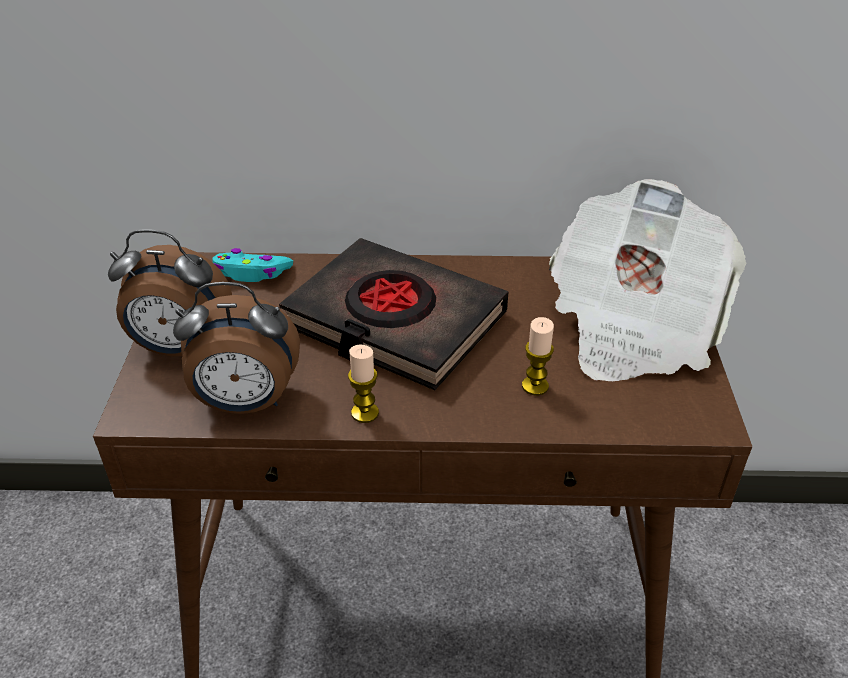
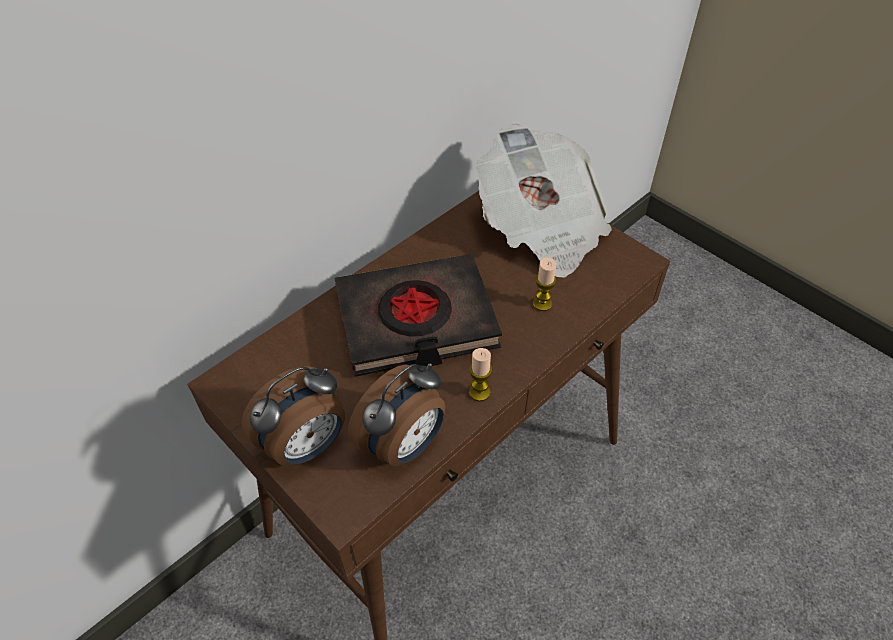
camera: 45 degrees left, 10 degrees up
(252, 273) = (275, 356): turquoise game controller -> none

